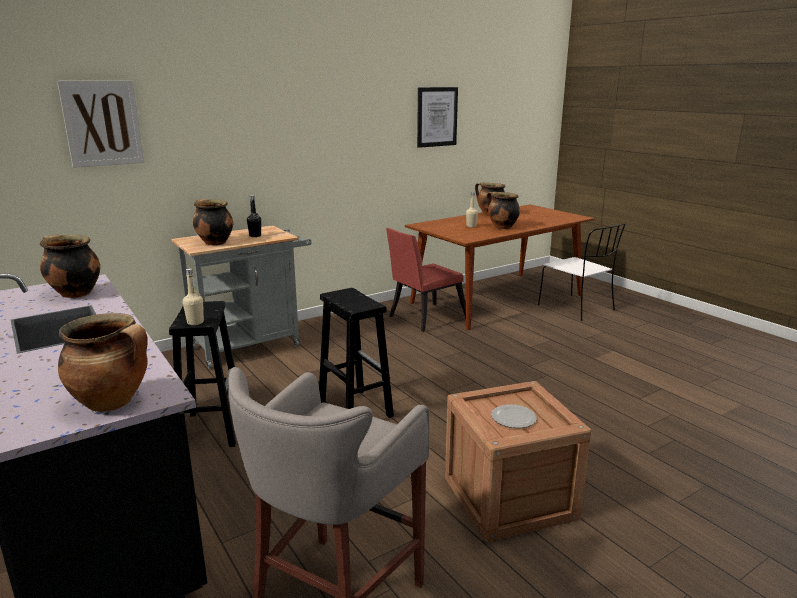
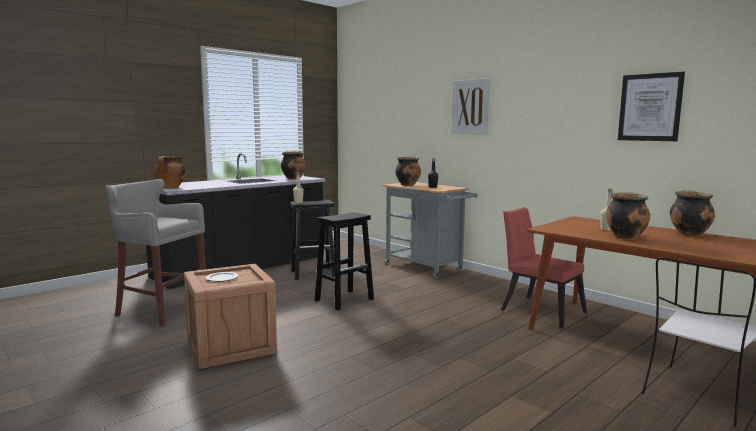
camera: 80 degrees right, 10 degrees down
(102, 123) = (394, 108): picture -> picture (471, 107)

